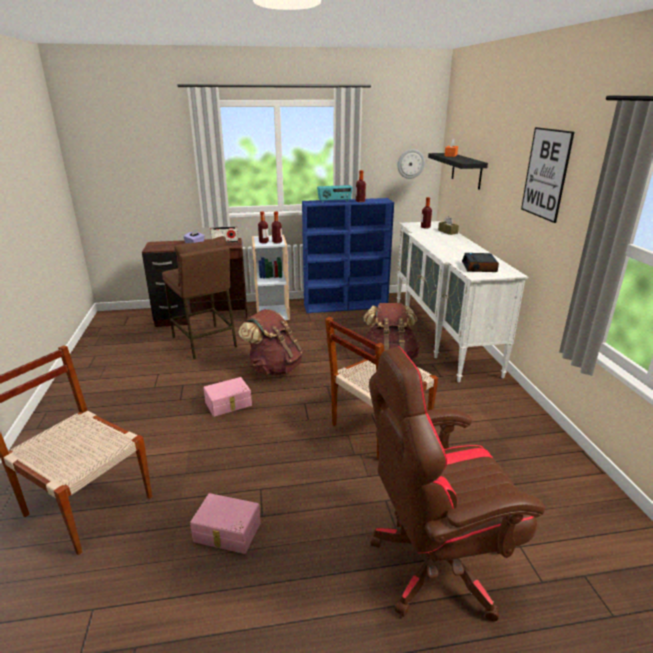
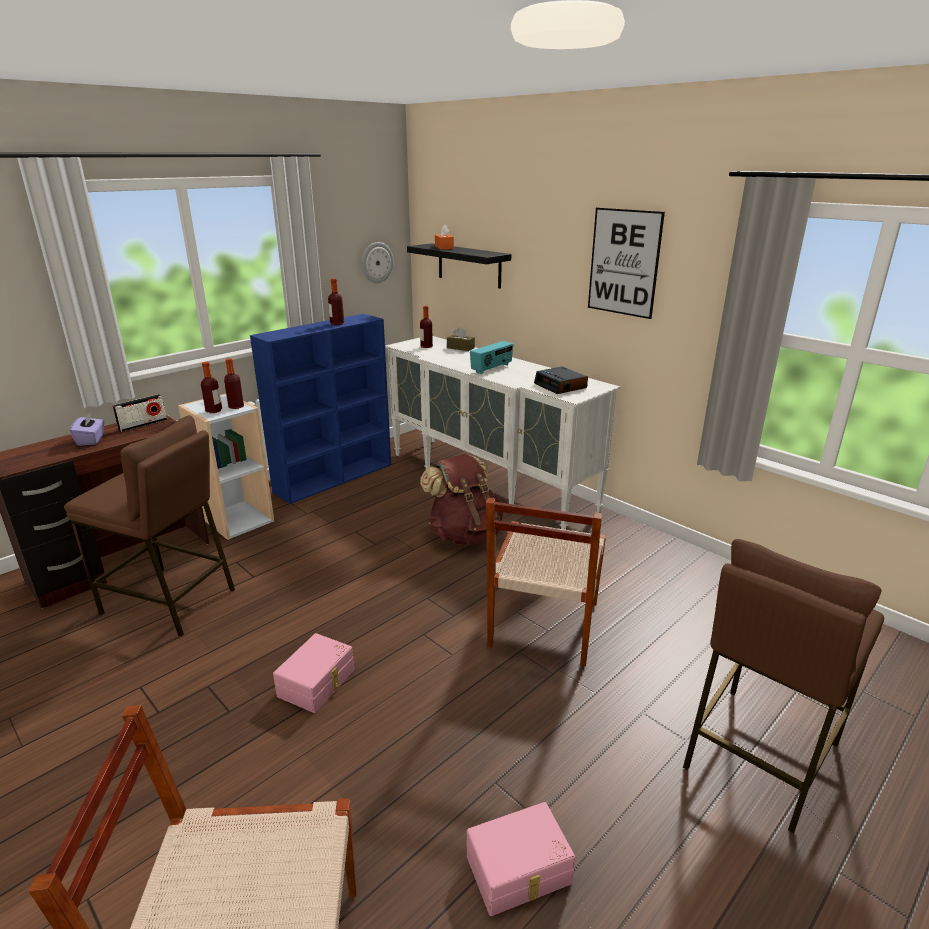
camera: 35 degrees left, 0 degrees up
(274, 368) = (328, 601): brown backpack -> none
(334, 201) = (302, 329): radio -> radio (492, 368)
(438, 563) = (759, 754): brown office chair -> brown stool

